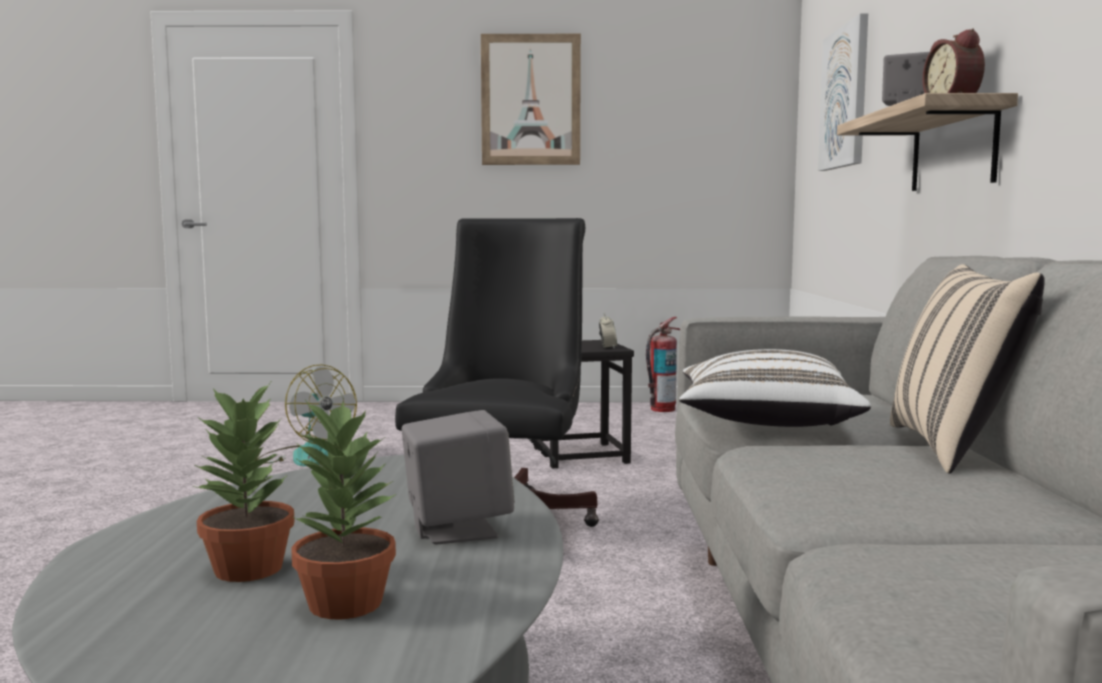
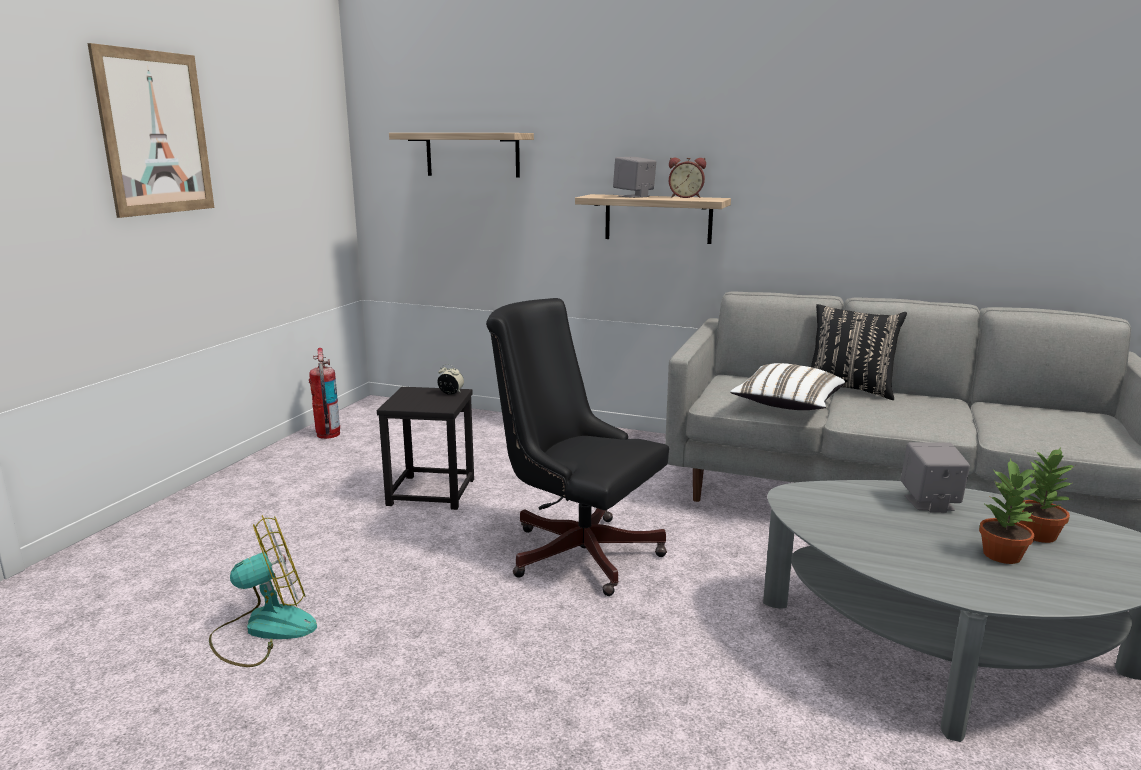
camera: 70 degrees left, 10 degrees up
(845, 98) = (472, 154): picture -> shelf
(954, 448) = (849, 389): beige pillow -> black pillow

